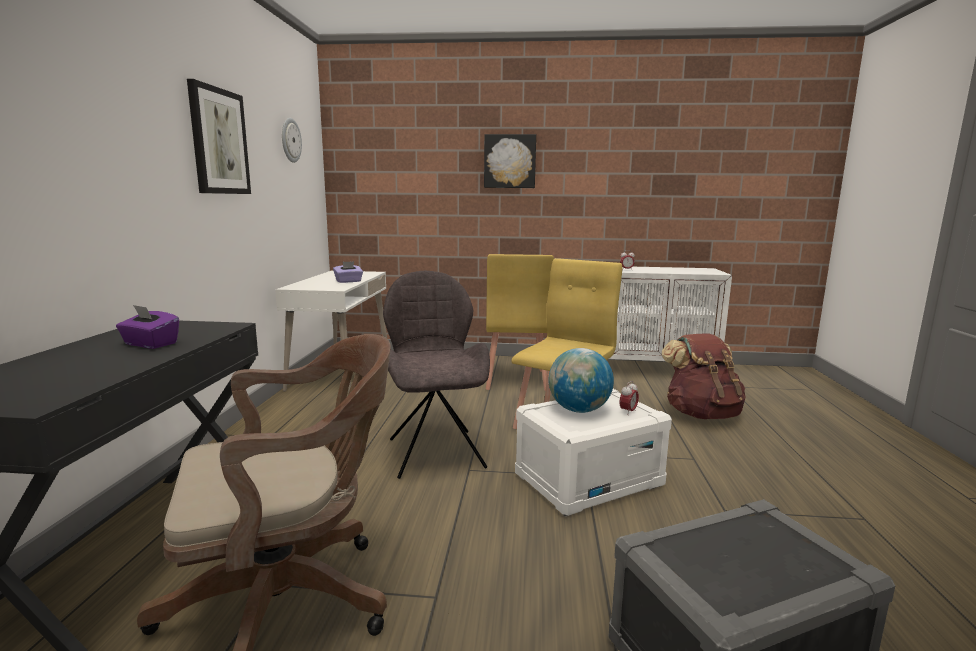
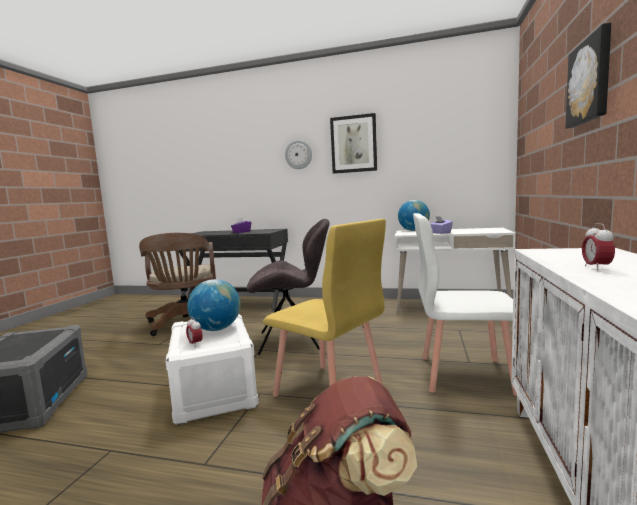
camera: 100 degrees right, 5 degrees down
(290, 140) = (445, 125): wall clock -> wall clock (298, 154)
(300, 285) = (413, 230): none -> globe
(515, 380) = (464, 374): yellow chair -> white chair

